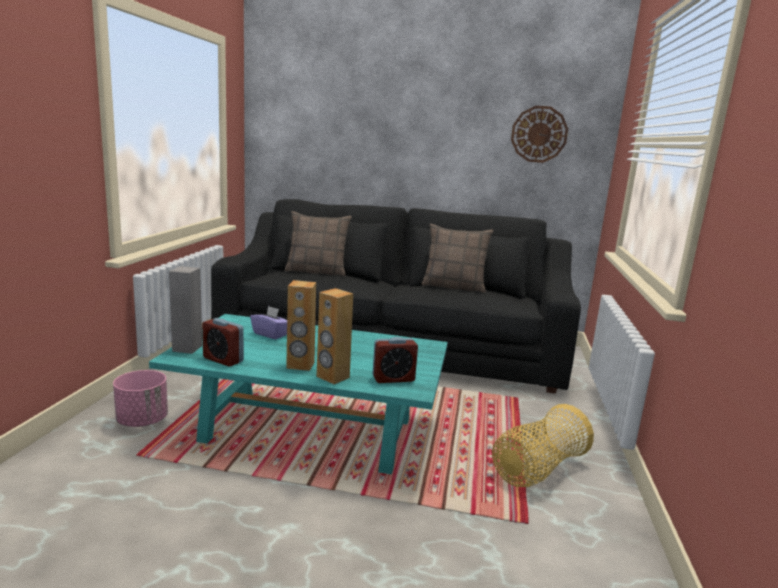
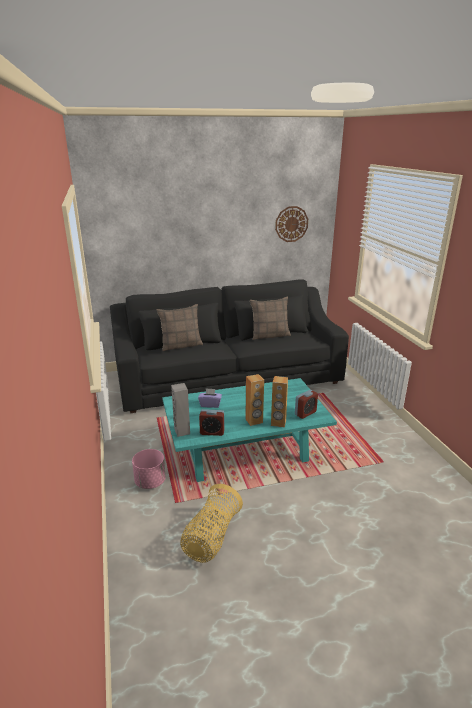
camera: 25 degrees left, 10 degrees up
(537, 470) = (365, 433): basket -> basket (211, 537)

